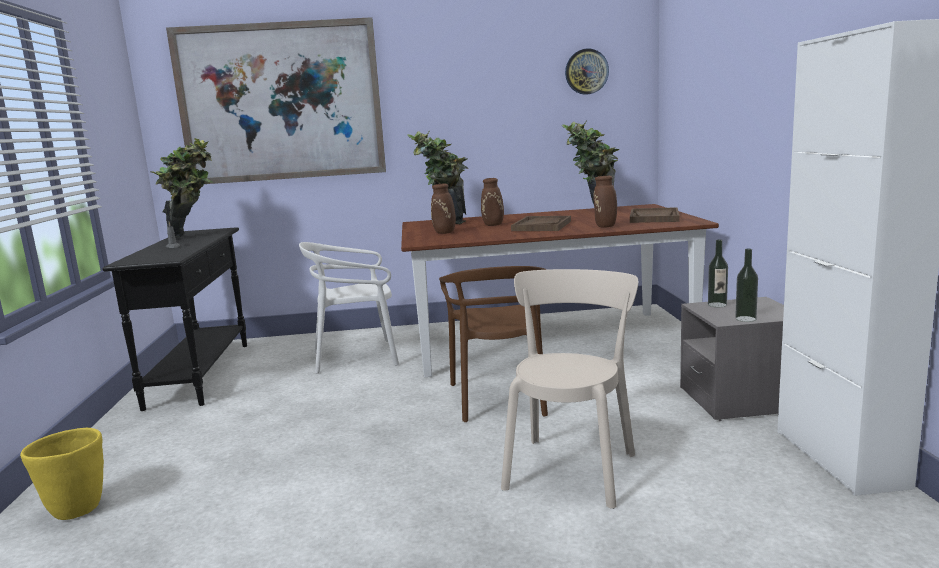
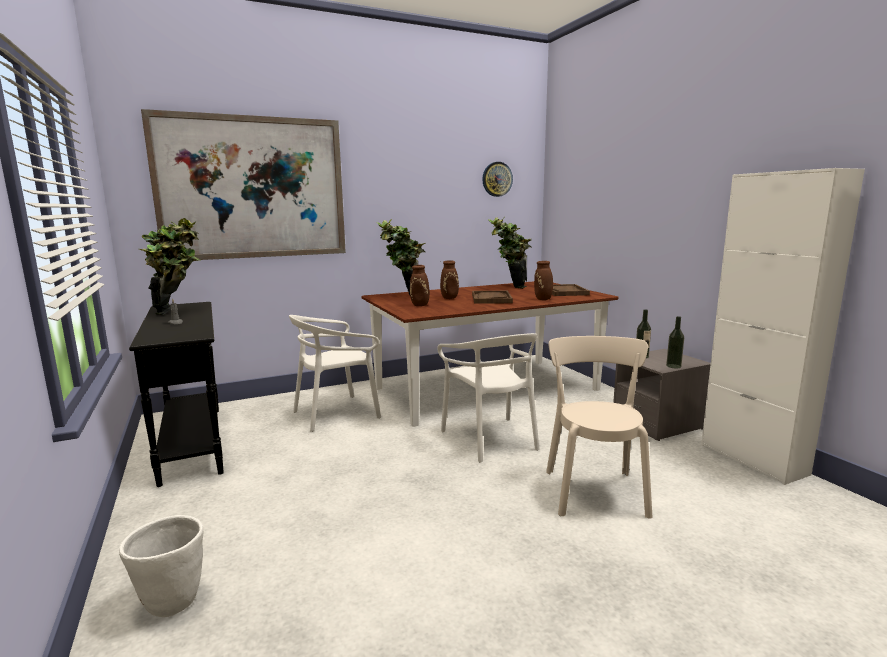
camera: 20 degrees left, 0 degrees up
(76, 509) = (172, 602): yellow planter -> white planter
(500, 398) = (490, 439): brown chair -> white chair

